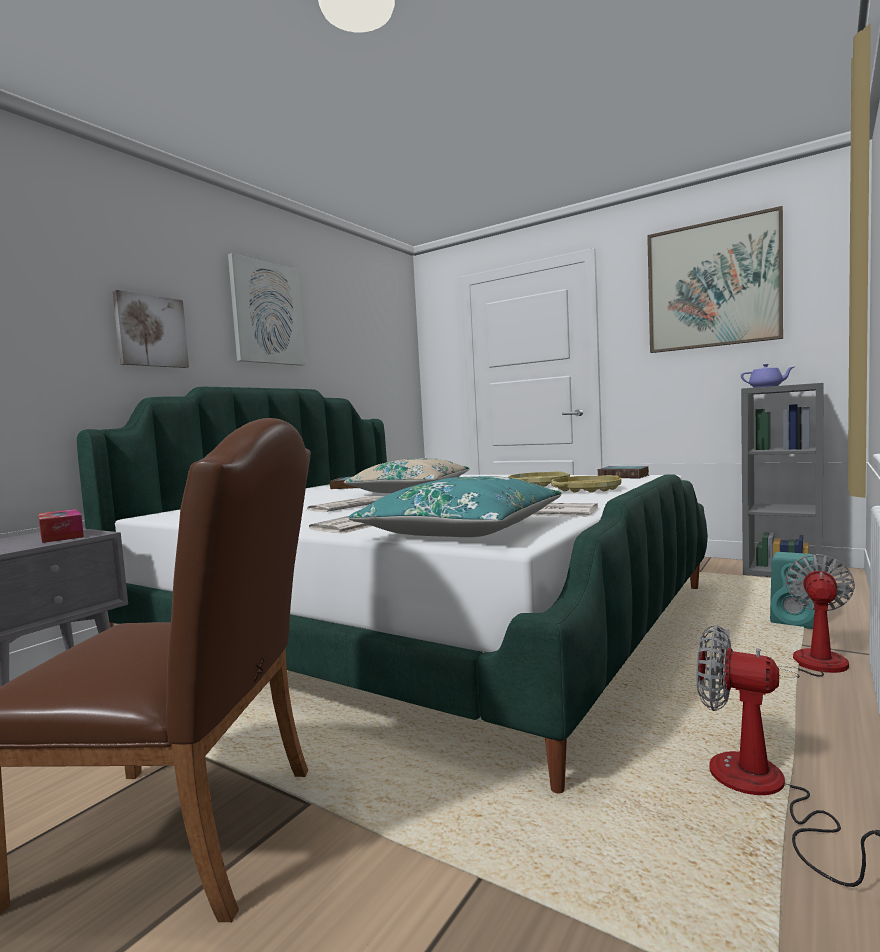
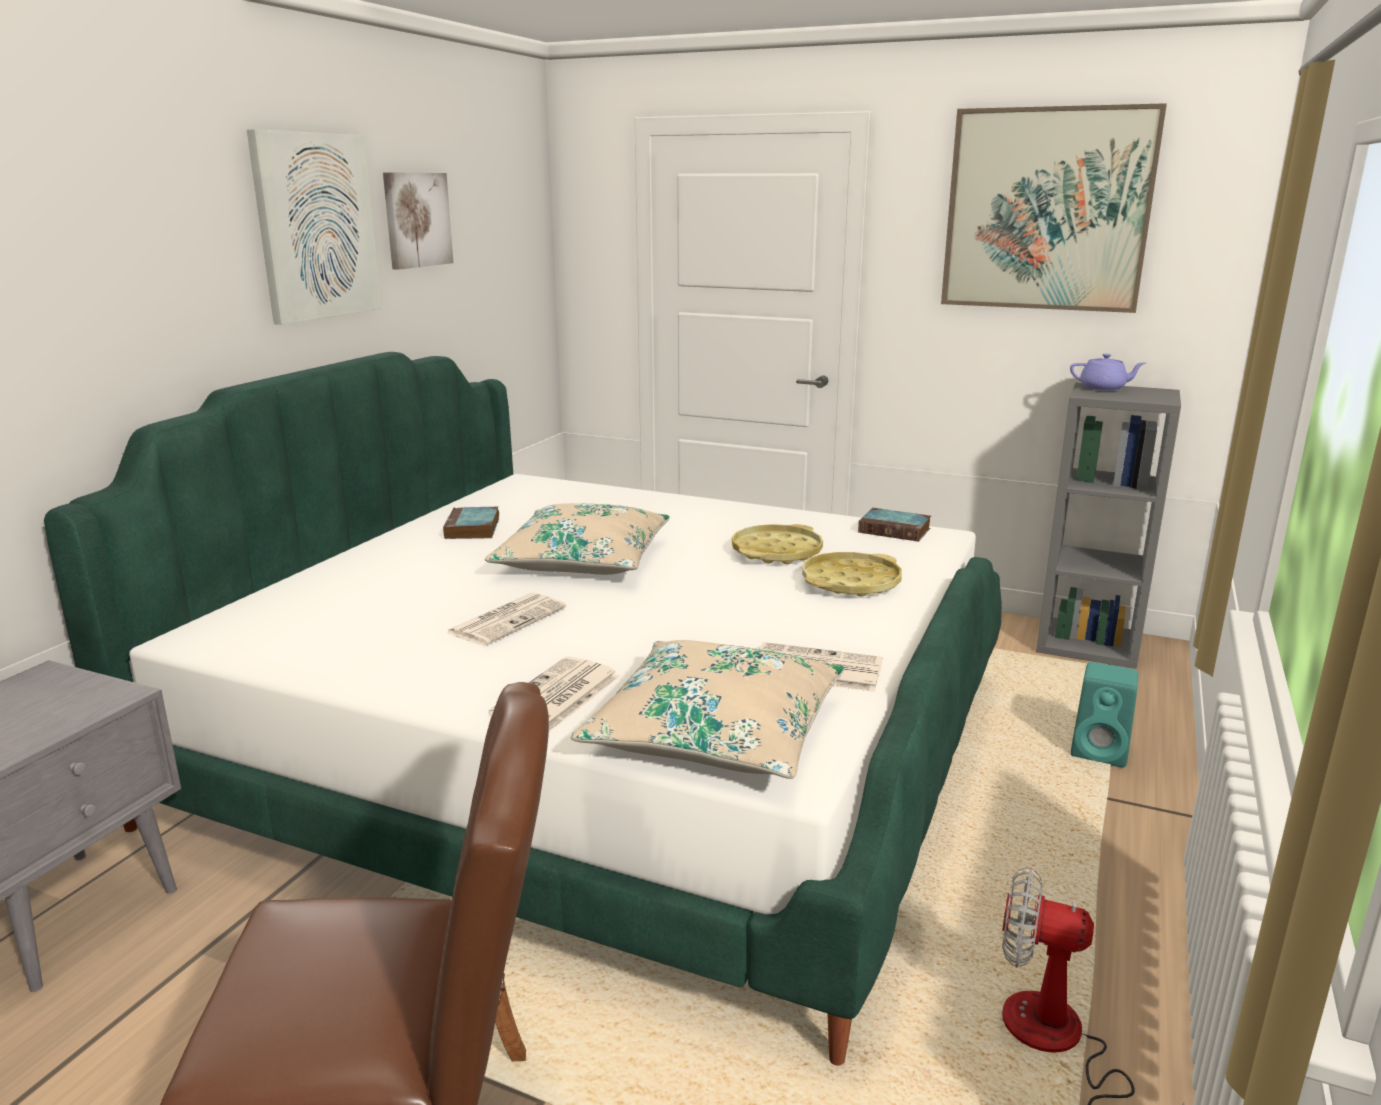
camera: 10 degrees left, 15 degrees up
(61, 535) = (63, 699): tissue box -> none
(150, 331) = (135, 304): picture -> picture (416, 220)
(462, 530) = (715, 732): turquoise pillow -> beige pillow
(803, 664) = (1107, 835): fan -> none

